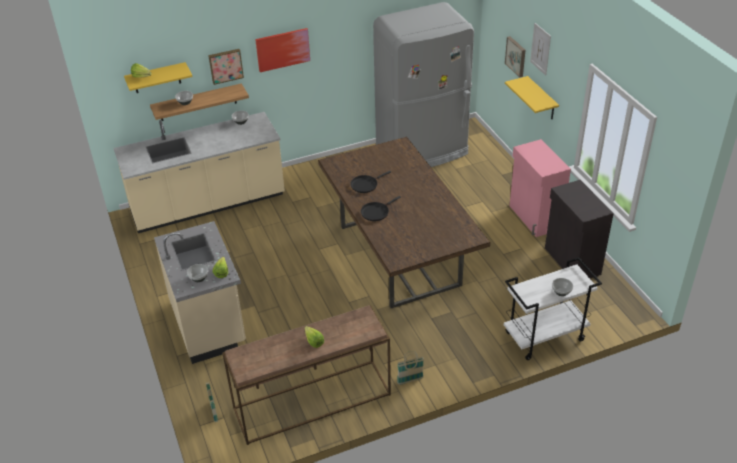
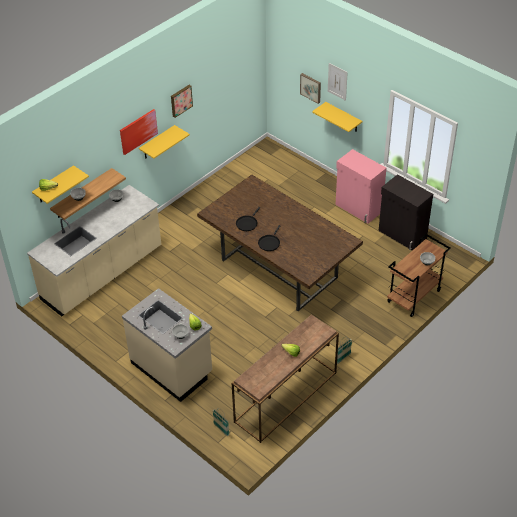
camera: 25 degrees left, 5 degrees up
(225, 65) = (100, 158): picture -> picture (180, 100)
(310, 73) = (157, 143): none -> yellow shelf
(423, 150) = (244, 177): grey fridge -> none
(544, 337) = (414, 297): white cart -> brown cart

